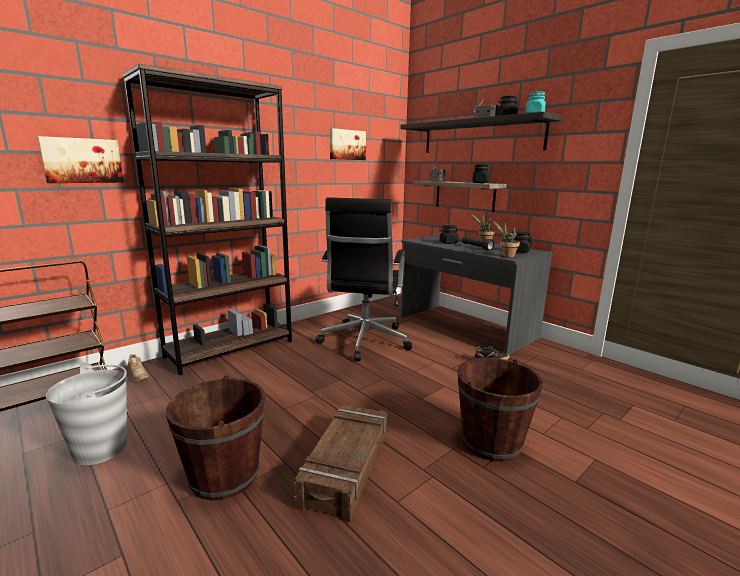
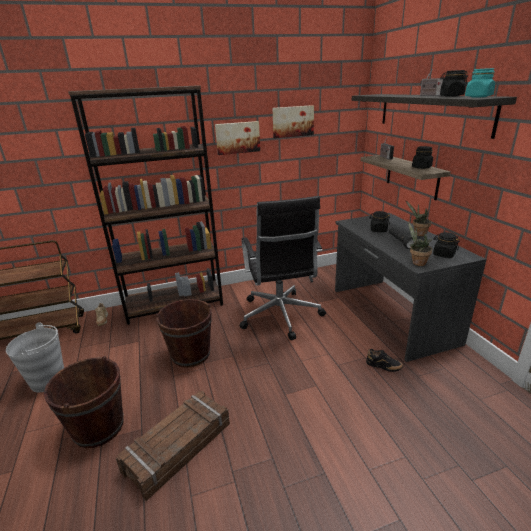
camera: 25 degrees right, 10 degrees up
(82, 160) = (54, 163): picture -> picture (237, 137)
(364, 342) = (280, 316): black office chair -> black office chair turned 45 degrees counterclockwise
(491, 442) = (311, 463): brown bucket -> brown bucket (191, 354)

